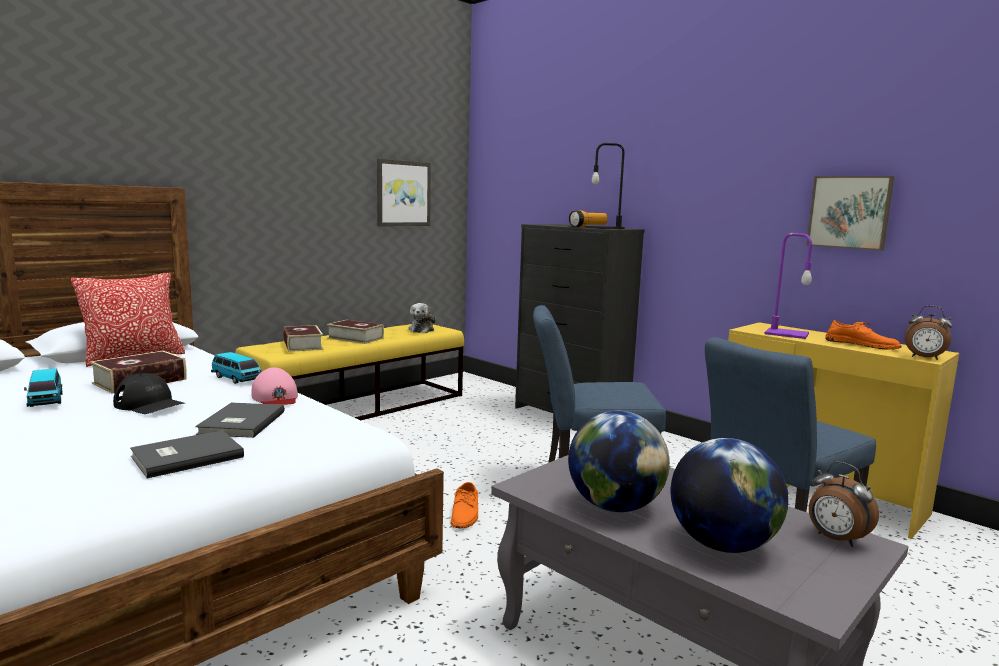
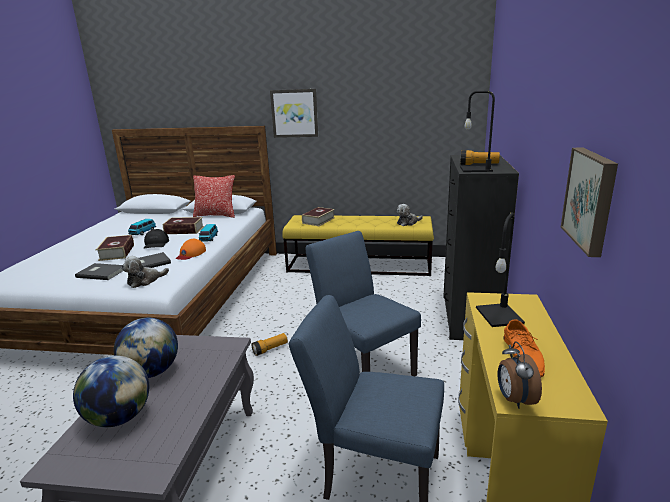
camera: 55 degrees right, 10 degrees up
(275, 397) = (191, 253): pink cap -> orange cap
(319, 437) = (145, 281): none -> plush toy
(355, 338) = (354, 221): book -> book (117, 252)
(403, 193) = (418, 120): picture -> picture (294, 113)
(465, 514) = (270, 349): orange shoe -> flashlight
(785, 334) = (498, 315): purple table lamp -> black table lamp
(835, 539) = (152, 458): alarm clock -> none

